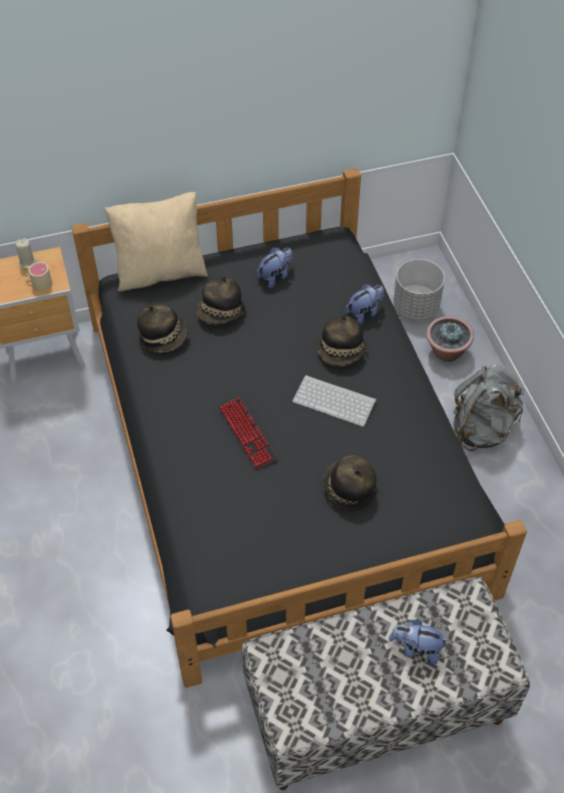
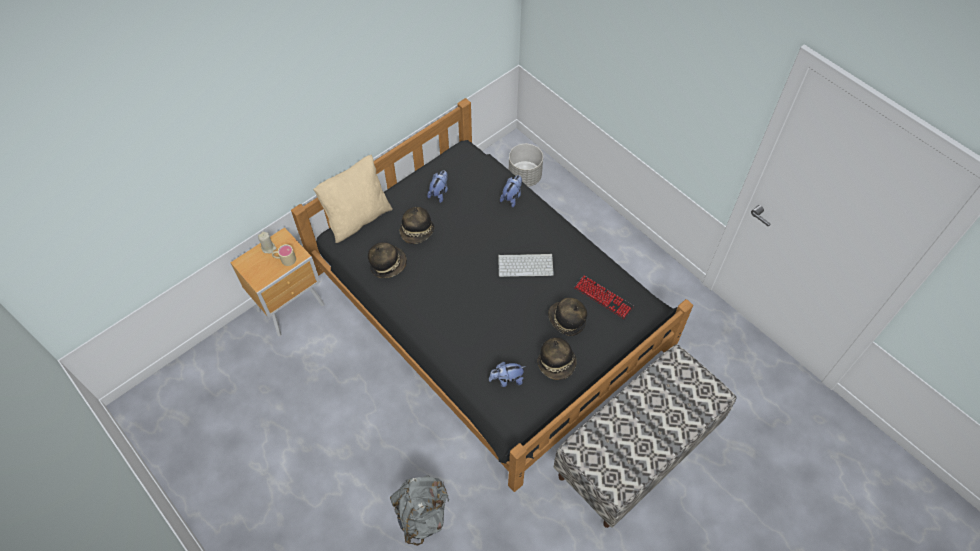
camera: 25 degrees left, 5 degrees up
(247, 434) = (482, 310): keyboard -> keyboard (603, 297)
(342, 352) = (512, 230): hat -> hat (557, 364)
(416, 649) = (663, 405): plush toy -> plush toy (506, 380)
(446, 352) = (560, 201): potted plant -> none
(482, 429) = (608, 245): grey backpack -> grey backpack (422, 514)

